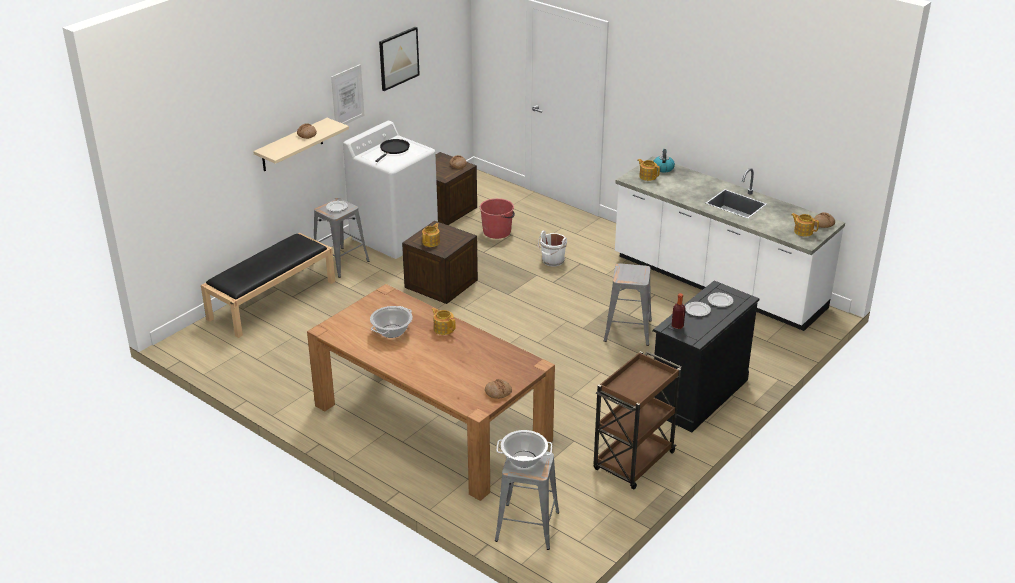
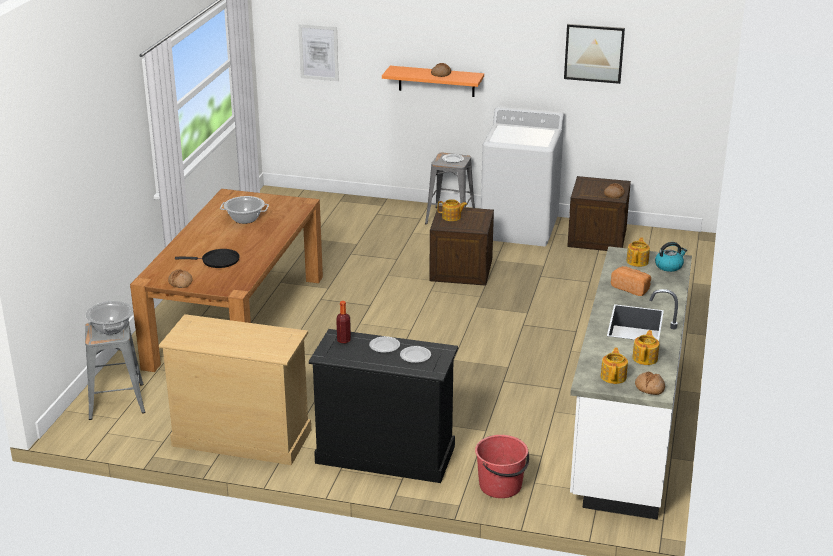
camera: 65 degrees right, 5 degrees down
(272, 299) = (364, 207): black bench -> none
(292, 145) = (436, 81): beige shelf -> orange shelf
(347, 96) = (514, 63): picture -> picture (318, 52)
(394, 149) = (527, 133): black frying pan -> black frying pan (217, 261)
(443, 328) = (265, 238): teapot -> teapot (645, 358)
(497, 231) = (587, 273): red bucket -> red bucket (501, 486)
(552, 261) = (563, 315): white bucket -> none
(628, 330) = (472, 387): grey stool -> none
(633, 462) = (242, 437): brown cart -> beige dresser
(686, 190) = (631, 288): none -> bread

